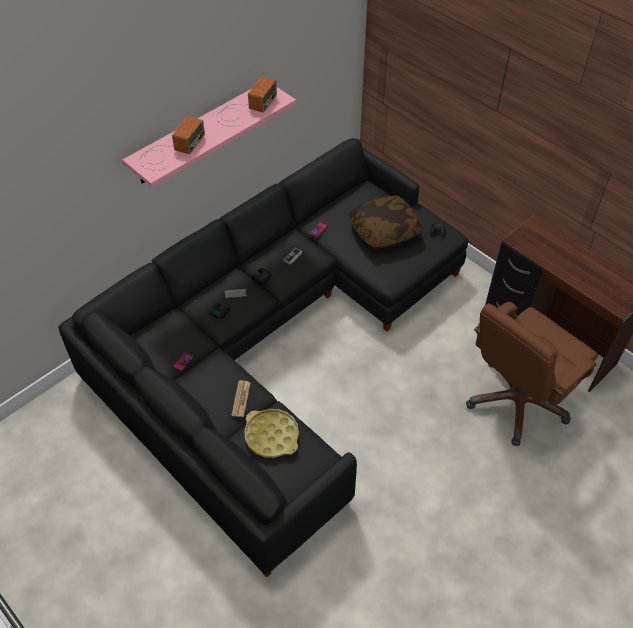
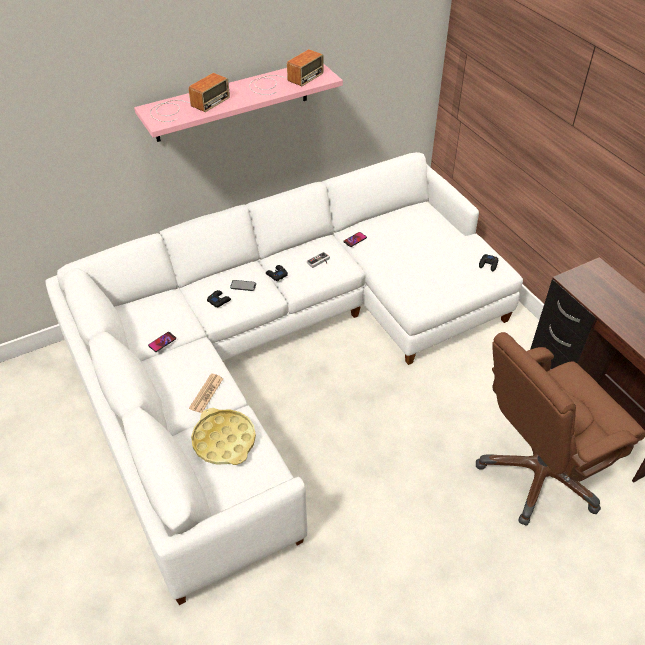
camera: 15 degrees right, 5 degrees down
(274, 343) = (280, 351): black sofa -> white sofa
(385, 230) = (428, 252): pillow -> none

